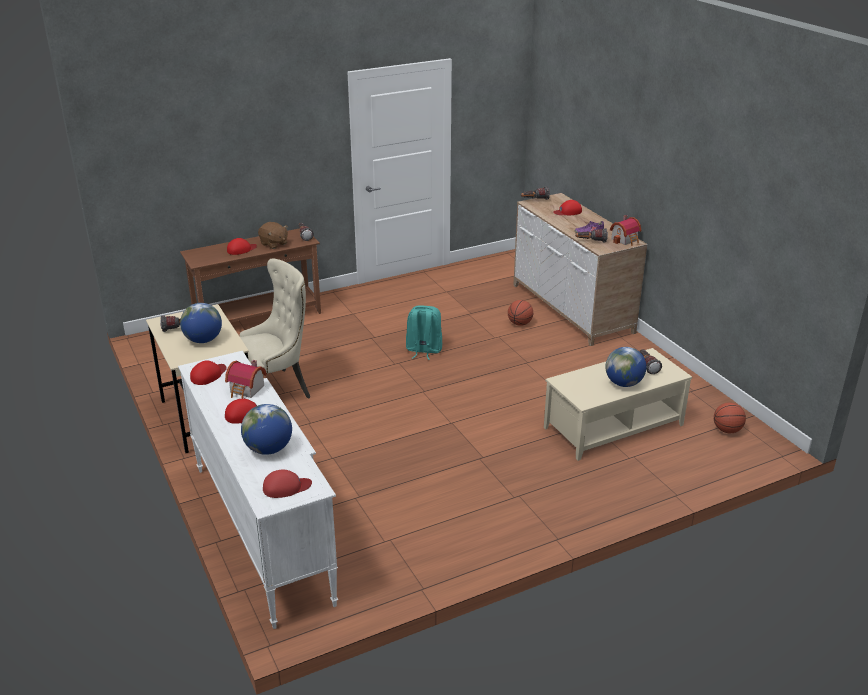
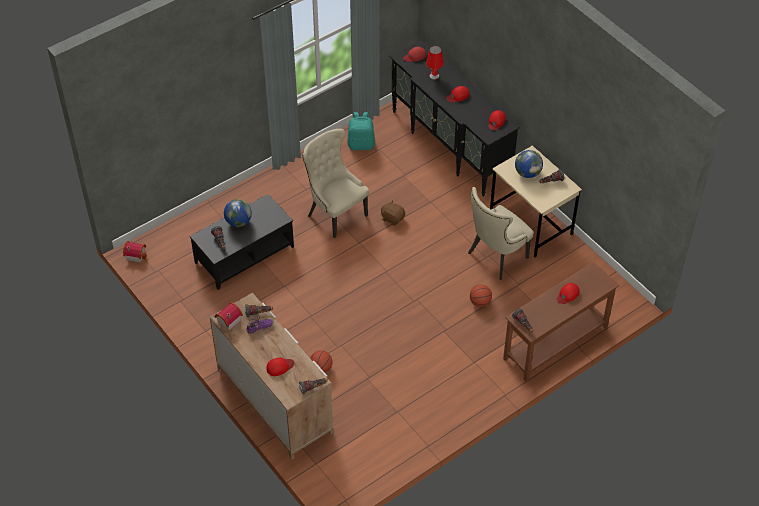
camera: 170 degrees right, 20 degrees up
(247, 390) = (467, 113): toy house -> toy house (135, 255)
(263, 532) = (449, 146): white cabinet -> black cabinet
(269, 449) = (434, 76): globe -> red table lamp
(274, 244) = (544, 307): brown plush toy -> brown plush toy (392, 218)
(423, 350) = (398, 319): turquoise backpack -> turquoise backpack (361, 144)
(477, 457) = (336, 214): none -> beige chair
(612, 426) = (245, 255): beige coffee table -> black coffee table
(727, 430) = (164, 262): basketball -> basketball (480, 302)

